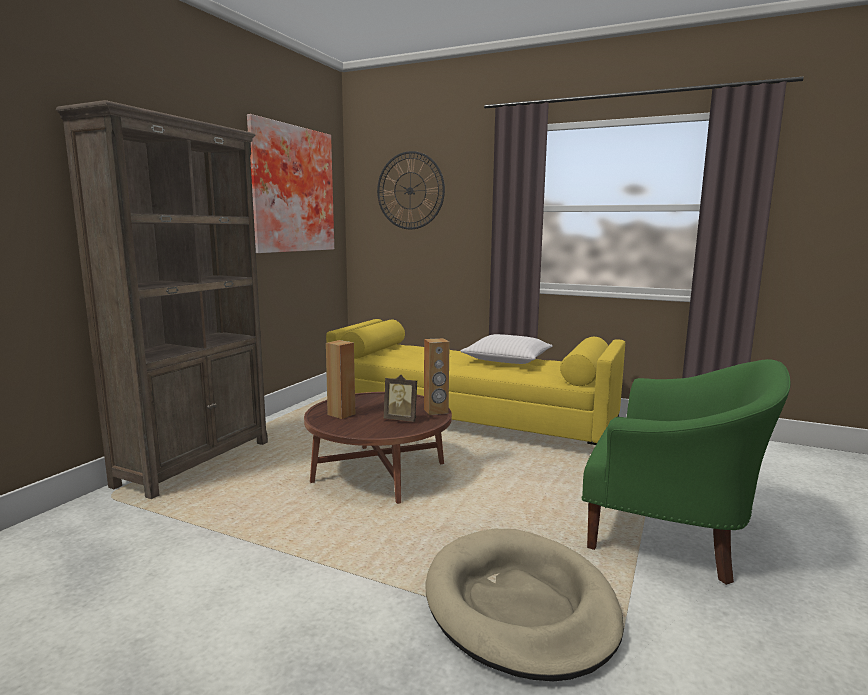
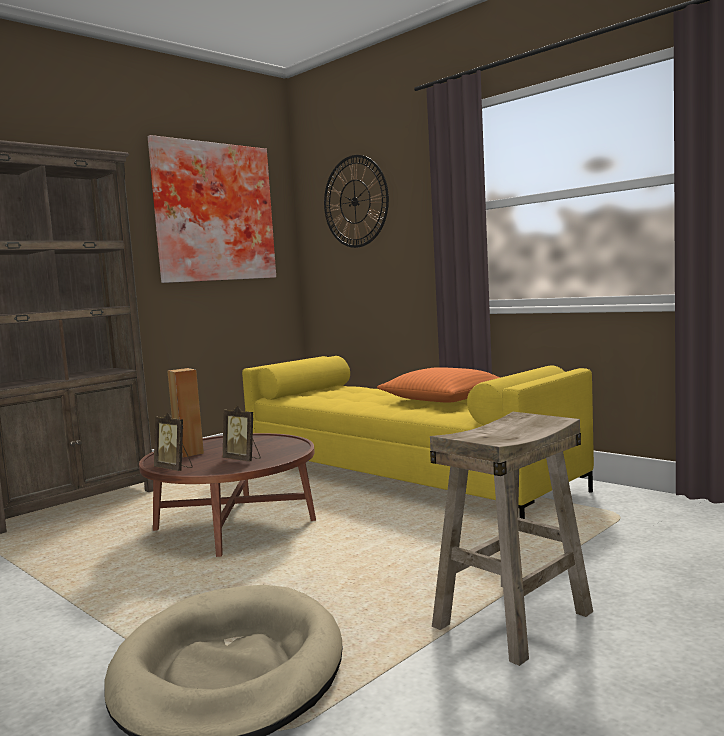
camera: 20 degrees right, 5 degrees down
(355, 431) = (174, 469): none -> picture frame
(436, 411) = (291, 452): brown speaker -> none
(507, 359) = (443, 399): white pillow -> orange pillow
(671, 535) = (513, 620): green armchair -> beige stool

